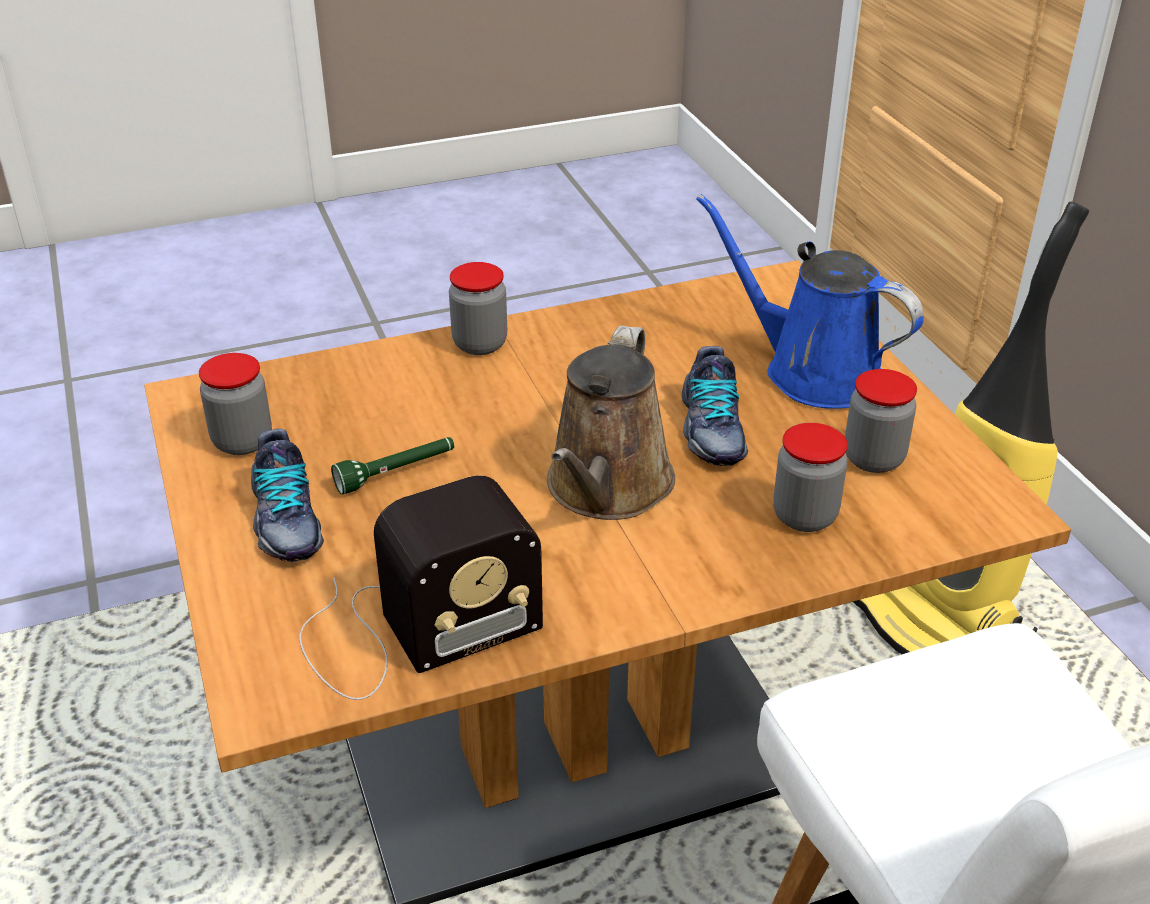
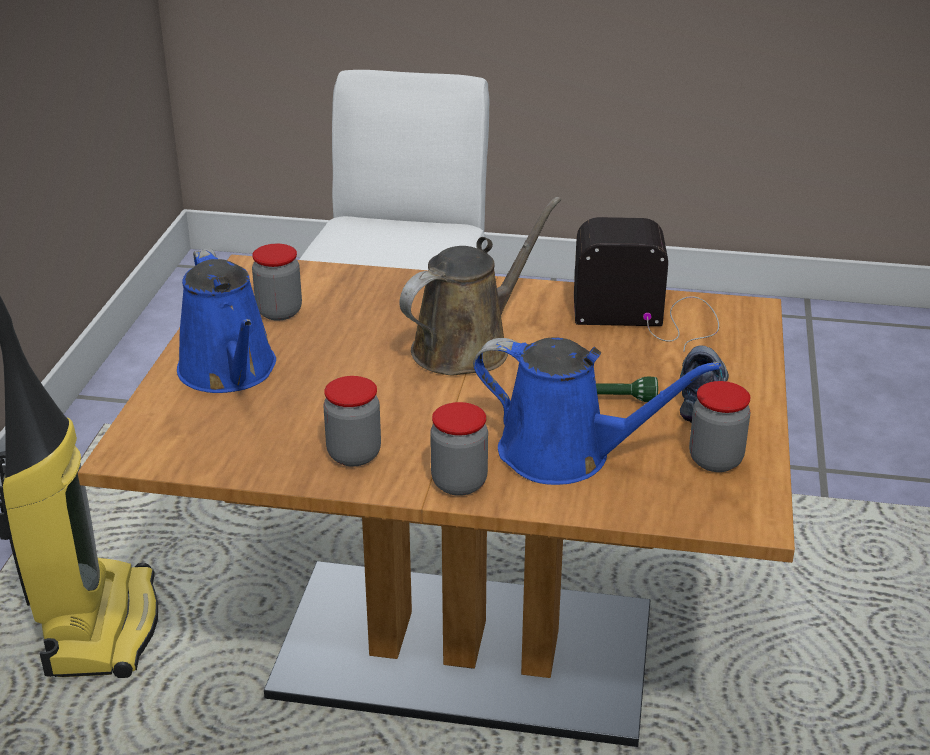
camera: 150 degrees left, 5 degrees down
(400, 398) = (565, 455): none -> blue watering can
(711, 430) = (356, 359): shoe -> none
(804, 516) = (366, 299): jar -> jar (354, 454)

